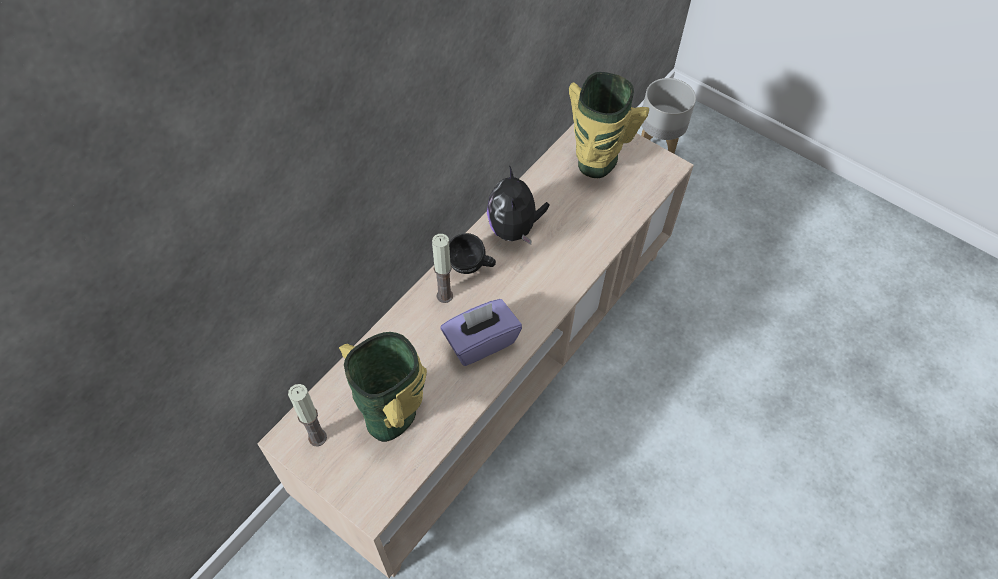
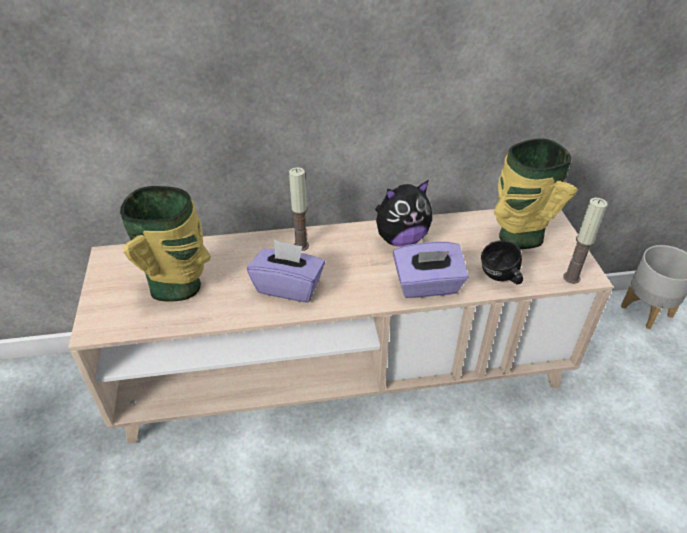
camera: 45 degrees right, 15 degrees down
(317, 437) = (123, 267): candle -> candle (571, 278)
(471, 267) = (340, 241): black mug -> black mug (500, 278)
(514, 229) = (400, 239): plush toy -> plush toy turned 150 degrees counterclockwise
(578, 259) = (427, 286): none -> purple tissue box

